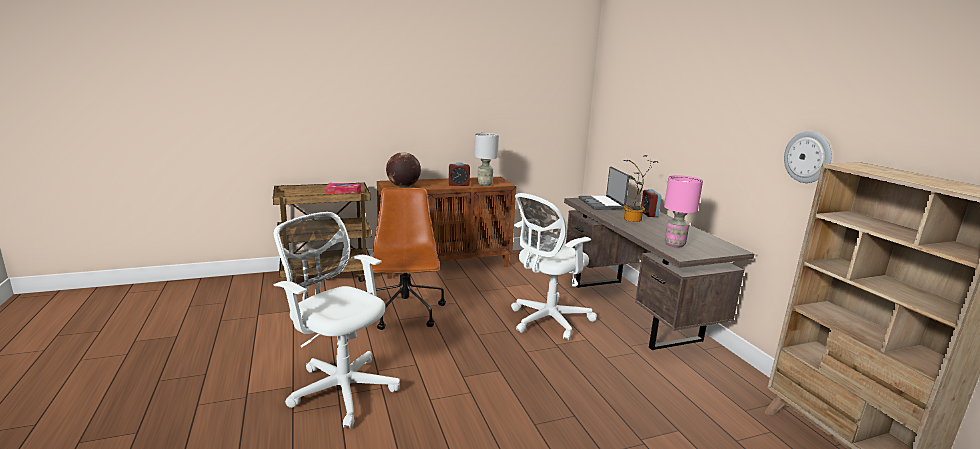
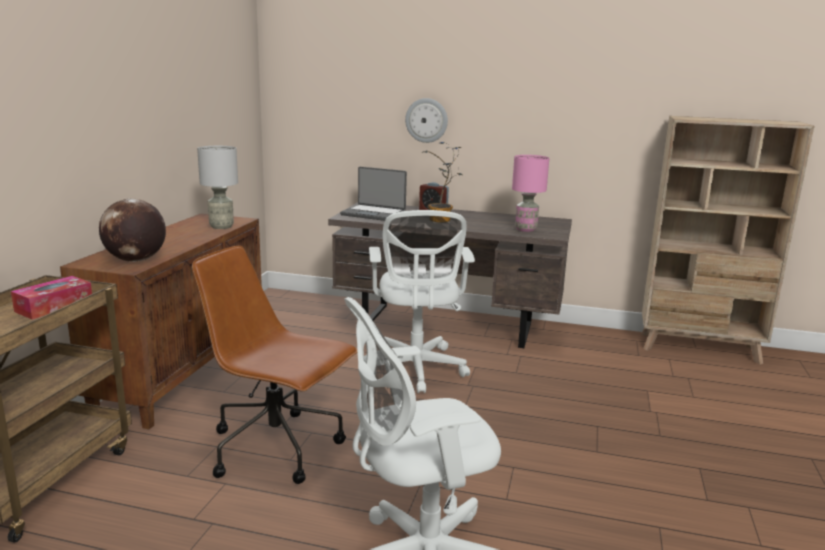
camera: 55 degrees left, 0 degrees up
(458, 184) = (194, 236): alarm clock -> none
(808, 157) = (614, 118): wall clock -> wall clock (426, 120)

